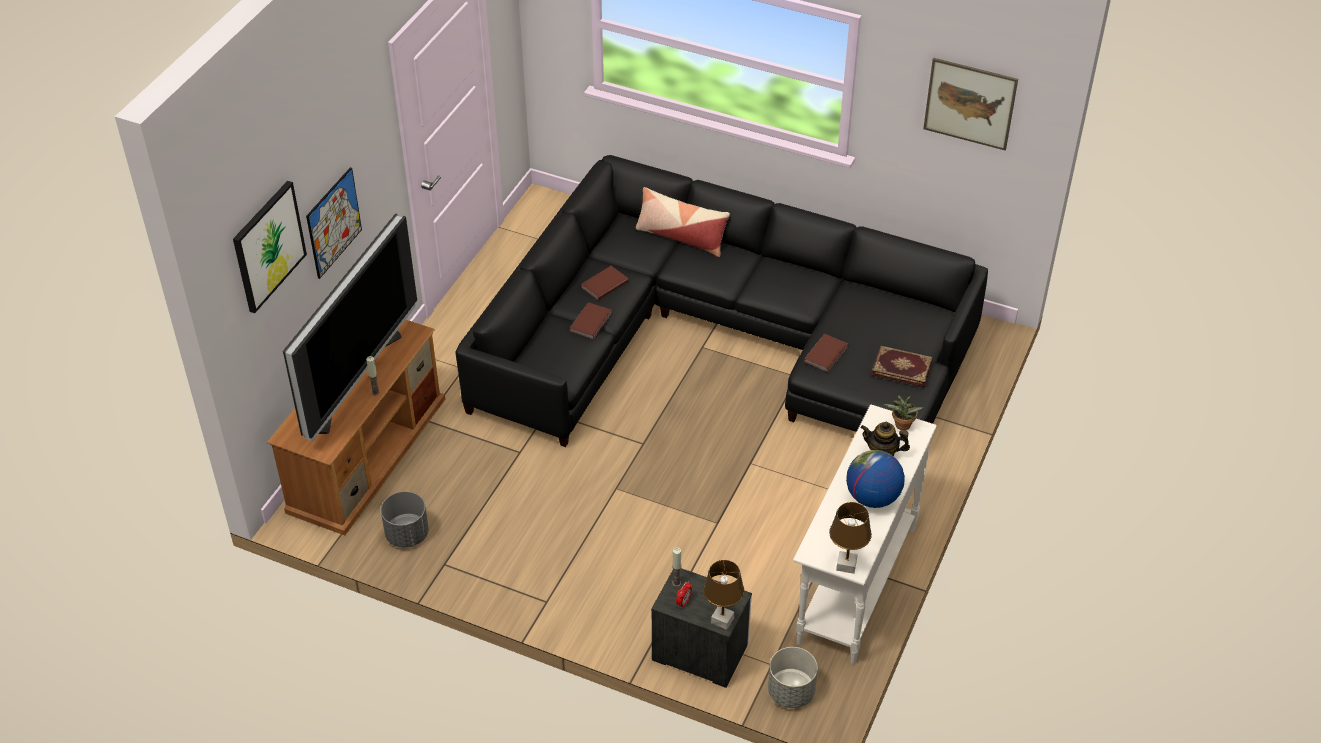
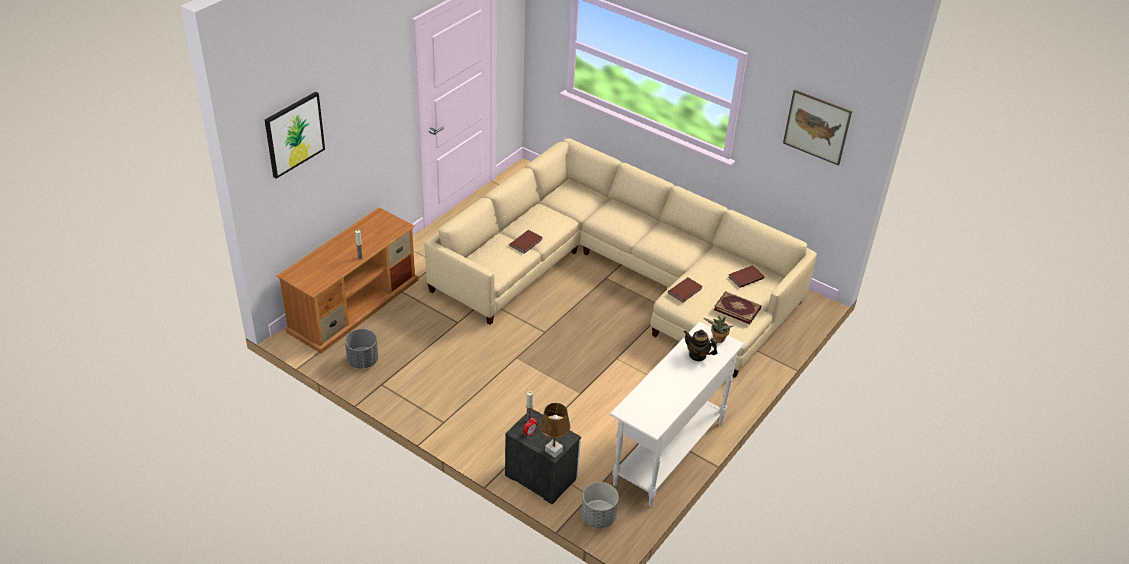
camera: 10 degrees right, 5 degrees down
(334, 222) = (352, 134): picture -> none
(353, 379) = (348, 247): television -> none
(603, 284) = (543, 220): brown book -> brown book (745, 277)
(681, 236) = (606, 200): pillow -> none
(720, 338) = (620, 274): black sofa -> beige sofa
(846, 565) = (647, 424): brown table lamp -> none
(872, 497) = (681, 382): globe -> none

